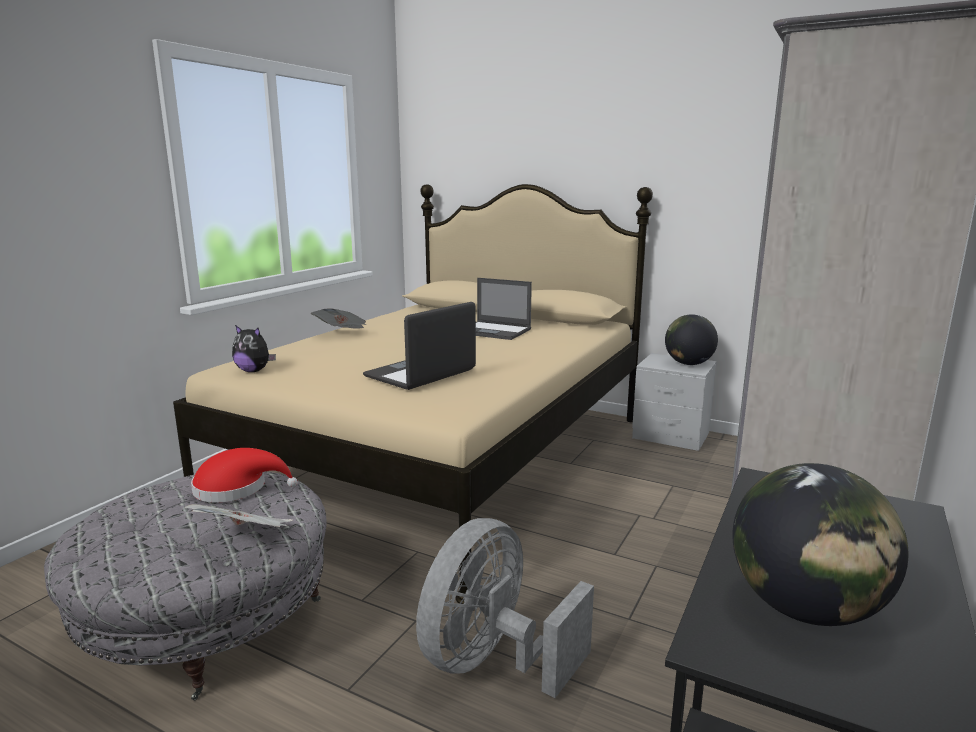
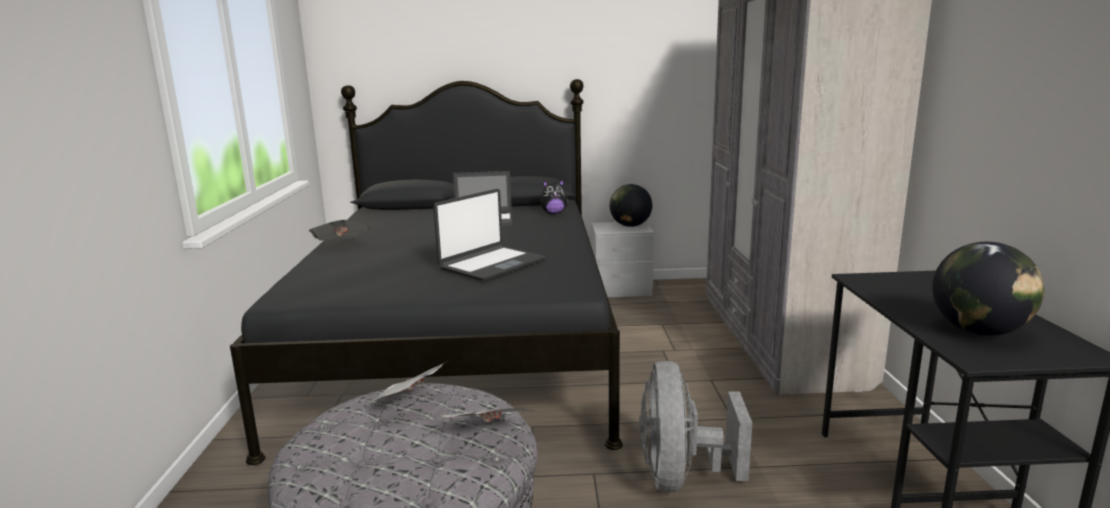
camera: 30 degrees left, 0 degrees up
(237, 488) = (408, 403): red hat -> newspaper
(254, 371) = (320, 293): plush toy -> plush toy (554, 213)
(421, 374) = (491, 264): laptop -> laptop turned 150 degrees counterclockwise
(443, 457) = (460, 350): beige bed -> black bed

